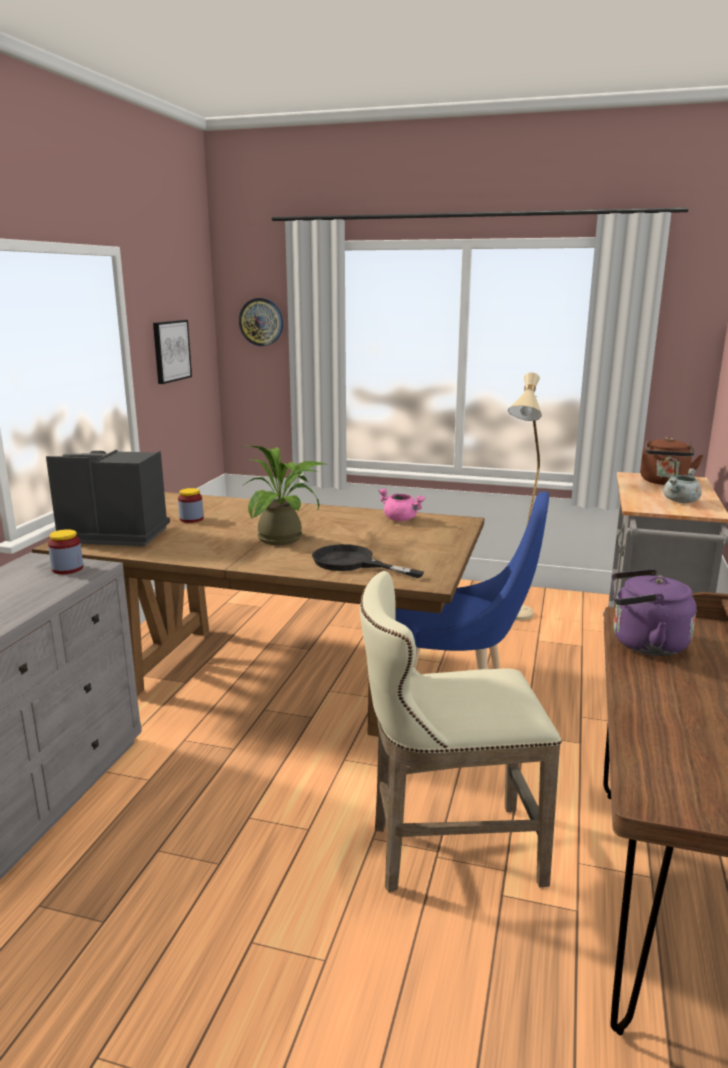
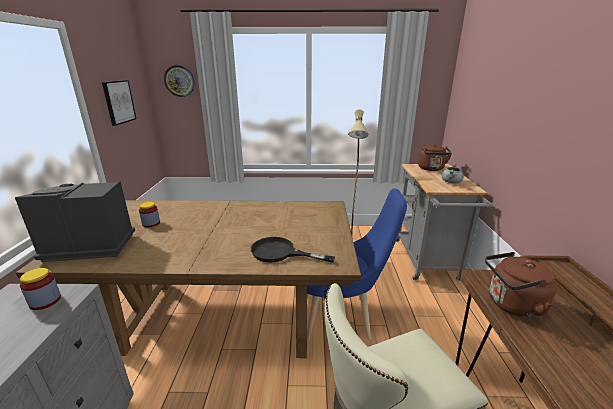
camera: 15 degrees left, 5 degrees up
(286, 538) = (225, 234): potted plant -> none
(401, 519) = (295, 208): pink cooking pot -> none
(644, 644) = (512, 305): purple kettle -> brown kettle

